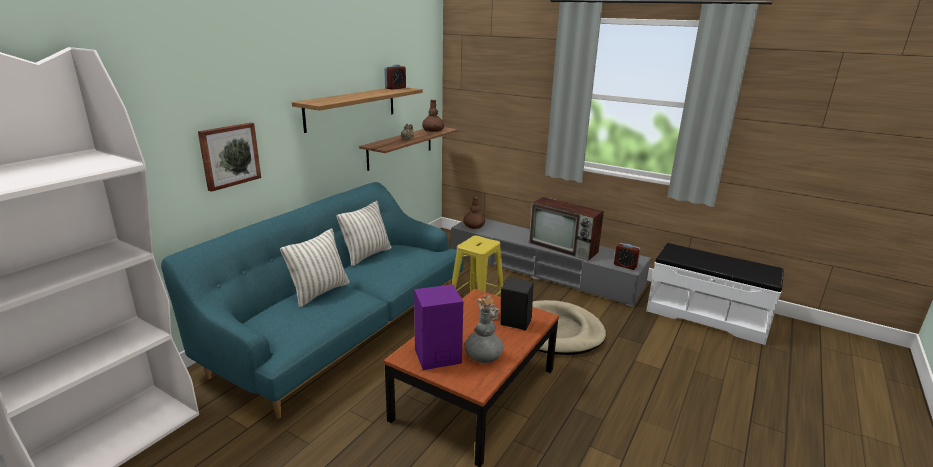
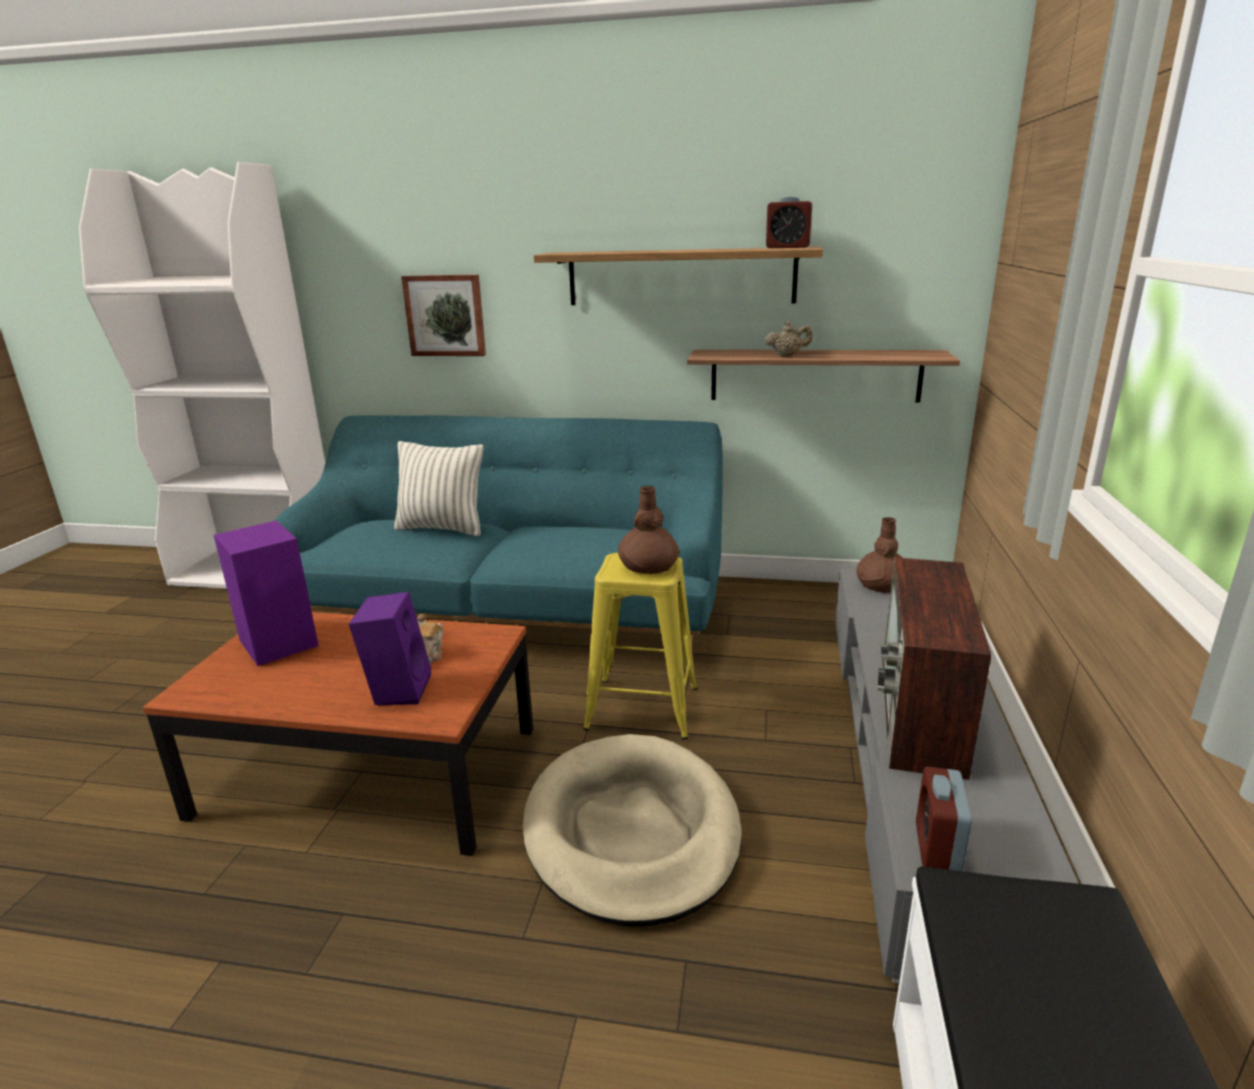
camera: 70 degrees right, 0 degrees up
(367, 255) = (585, 524): pillow -> none
(433, 131) = (895, 354): brown vase -> brown vase (648, 566)
(483, 355) = (283, 679): grey vase -> none
(514, 324) = (397, 689): black speaker -> purple speaker

